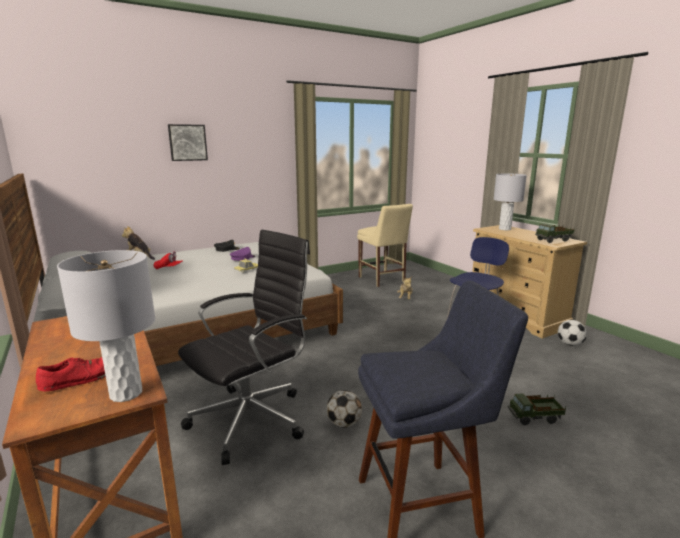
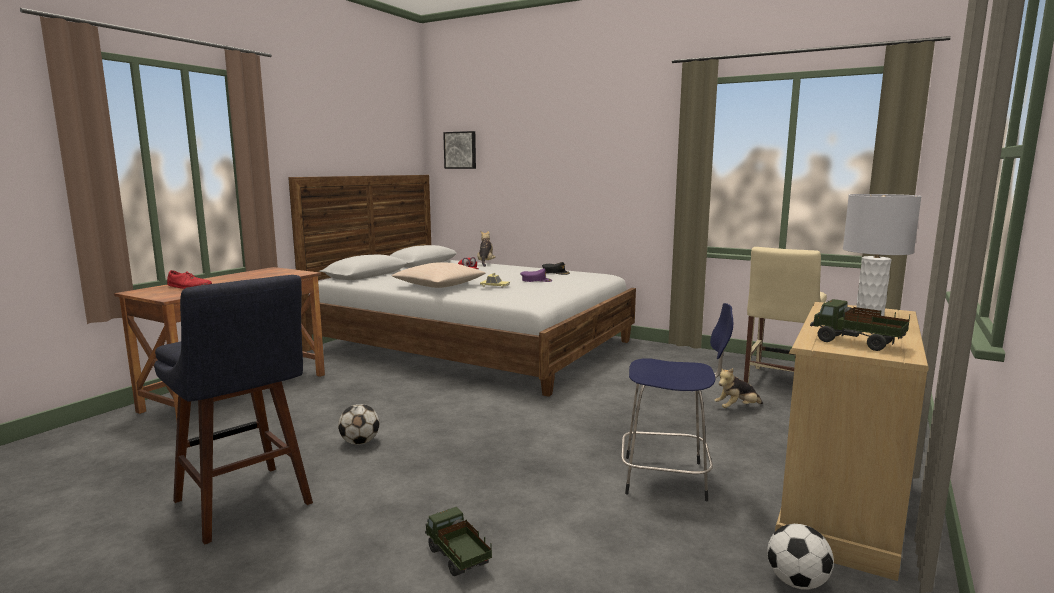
camera: 60 degrees right, 5 degrees down
(126, 393) = (169, 295): grey table lamp -> none
(187, 142) = (554, 147): picture -> picture (460, 150)
(200, 283) = (439, 285): none -> beige pillow
(252, 418) = (343, 406): black office chair -> none

